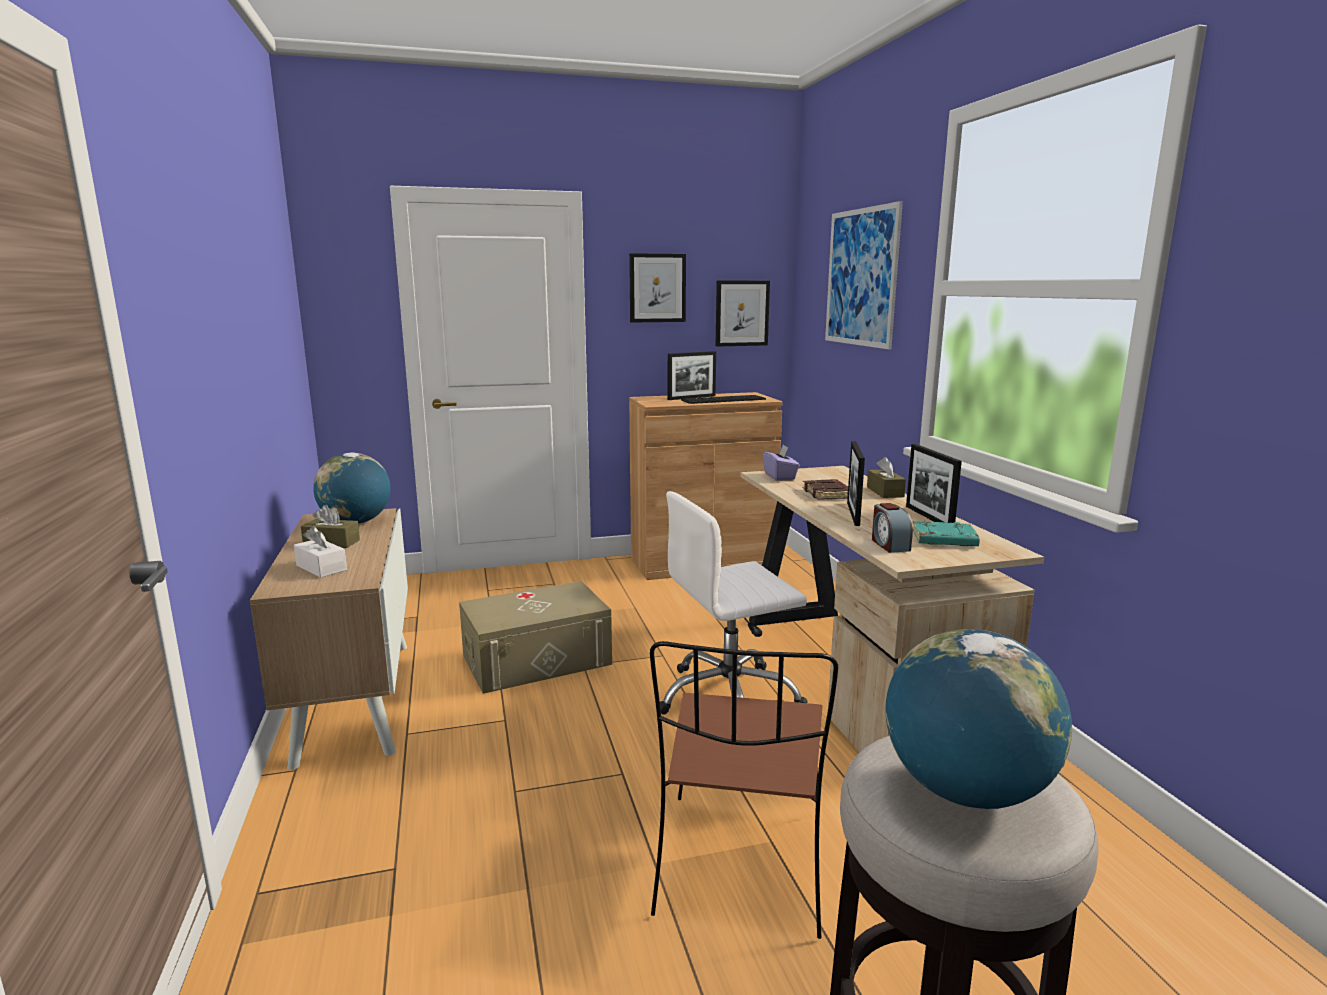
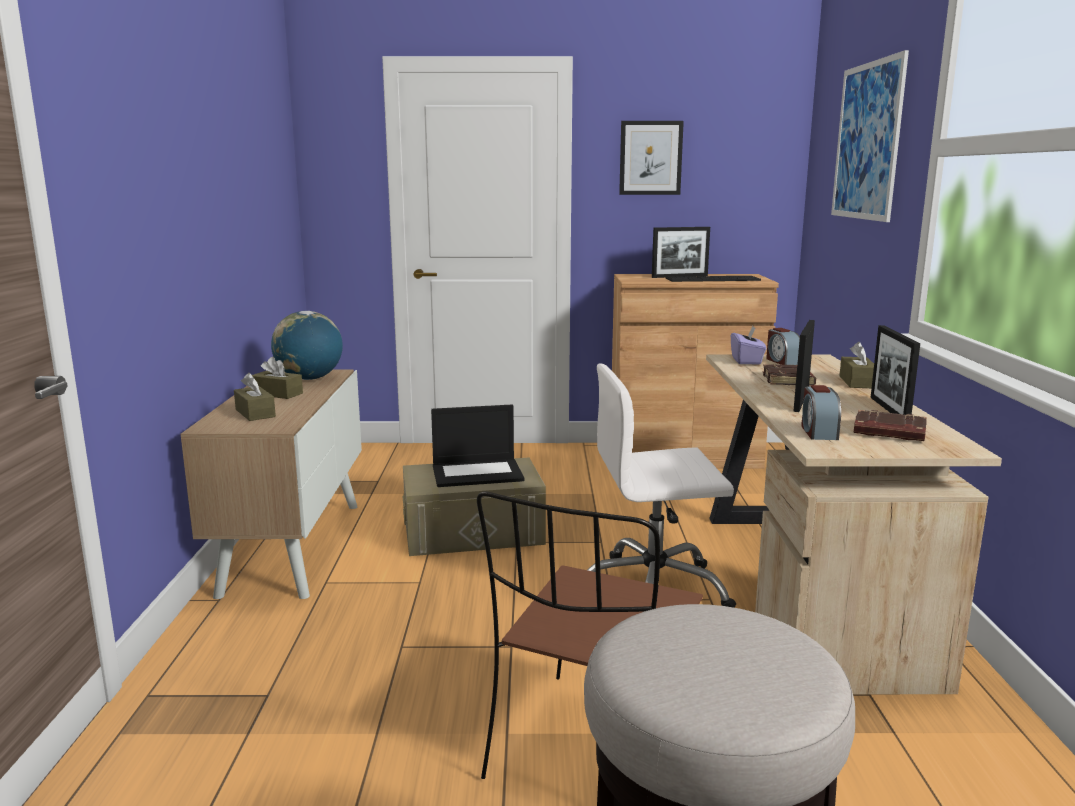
camera: 15 degrees right, 0 degrees up
(321, 568) = (255, 413): white tissue box -> brown tissue box
(539, 602) = (478, 473): none -> laptop
(742, 313) = (746, 186): picture -> none
(810, 475) = (782, 361): none -> alarm clock
(943, 540) = (888, 432): turquoise book -> brown book
(965, 791) = (708, 662): globe -> none

